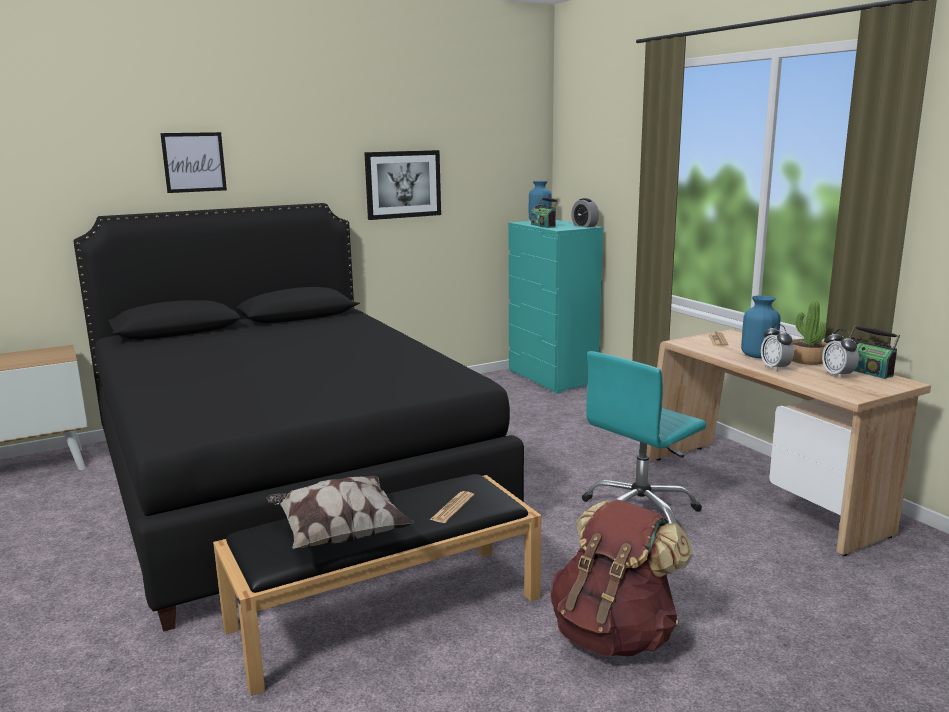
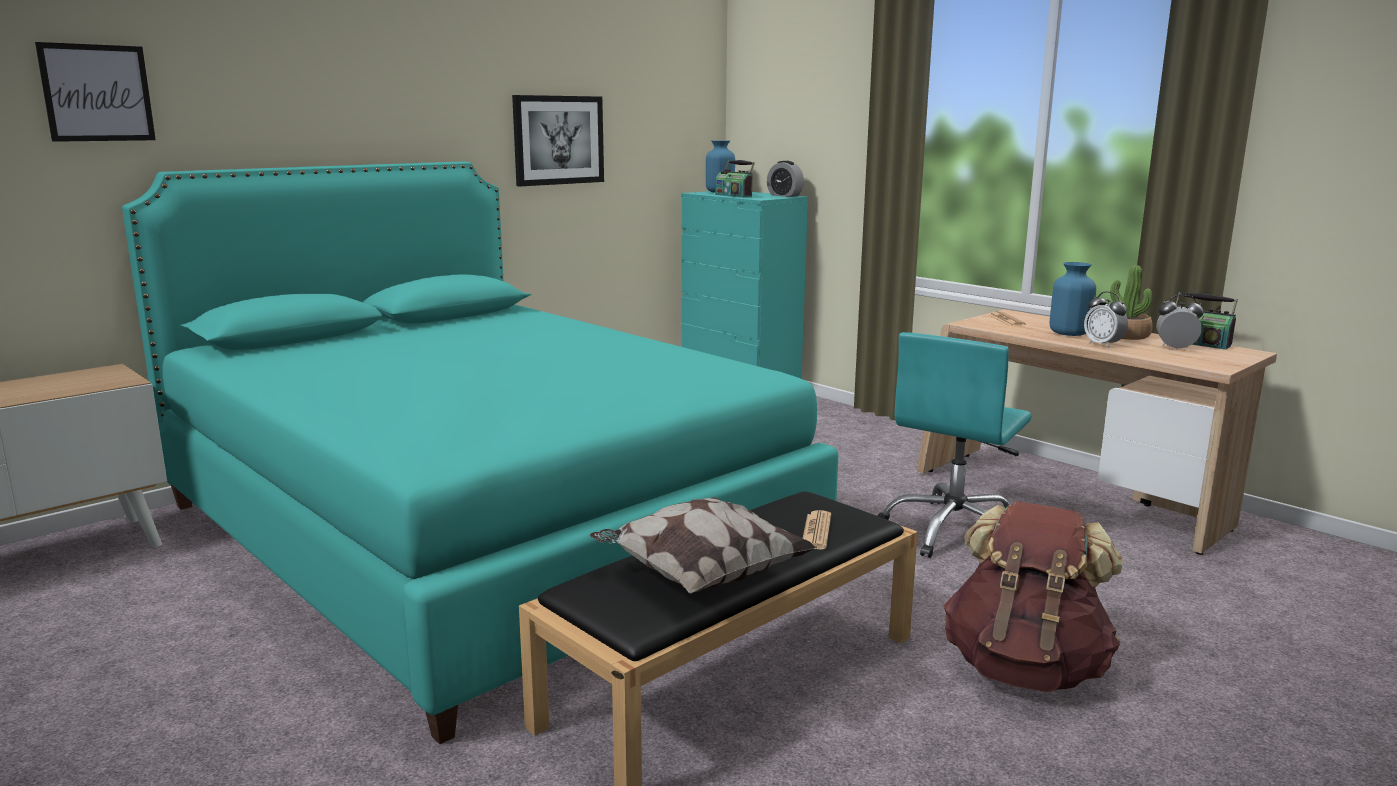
camera: 15 degrees left, 0 degrees up
(194, 162) = (292, 98): picture -> picture (97, 93)
(285, 480) = (478, 533): black bed -> turquoise bed
(838, 375) = (1175, 348): alarm clock -> alarm clock turned 135 degrees clockwise

